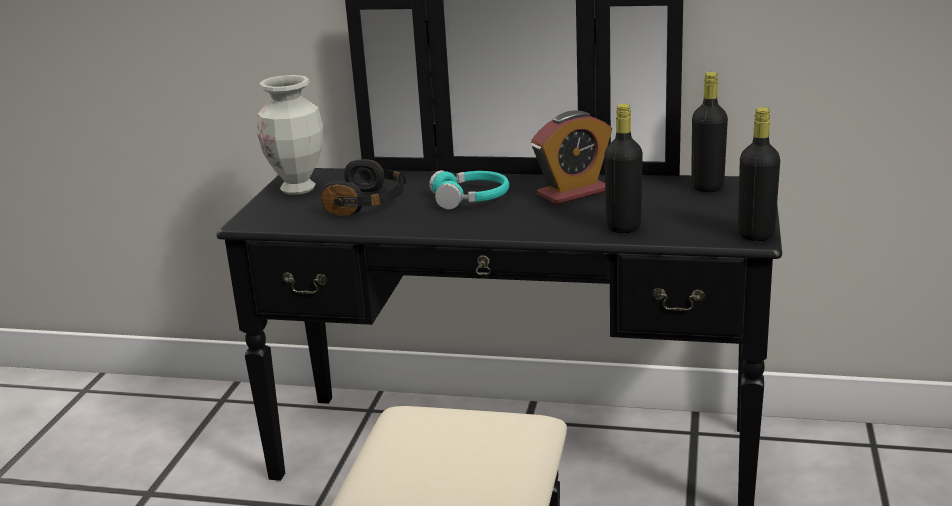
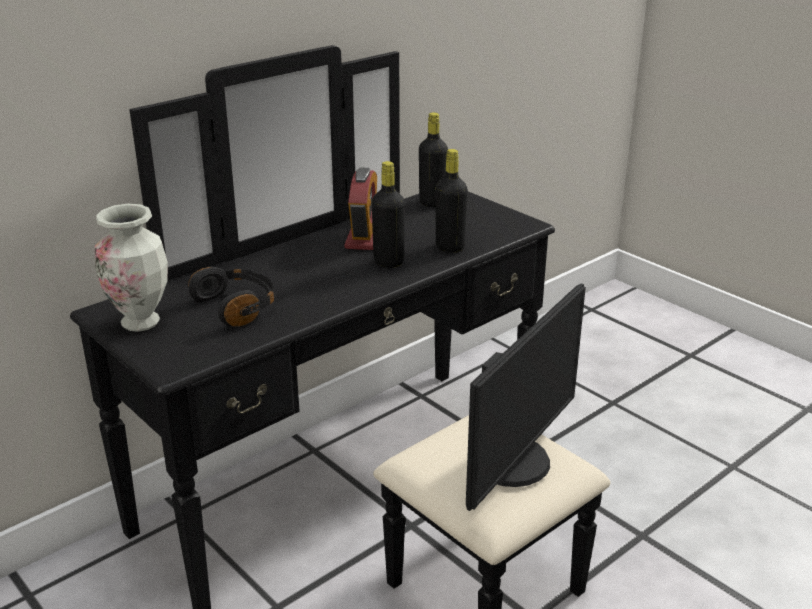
camera: 55 degrees left, 5 degrees up
(460, 464) = (514, 462): none -> monitor
(471, 199) = (307, 270): turquoise headphones -> none
(755, 235) = (525, 221): black bottle -> black bottle (388, 262)

